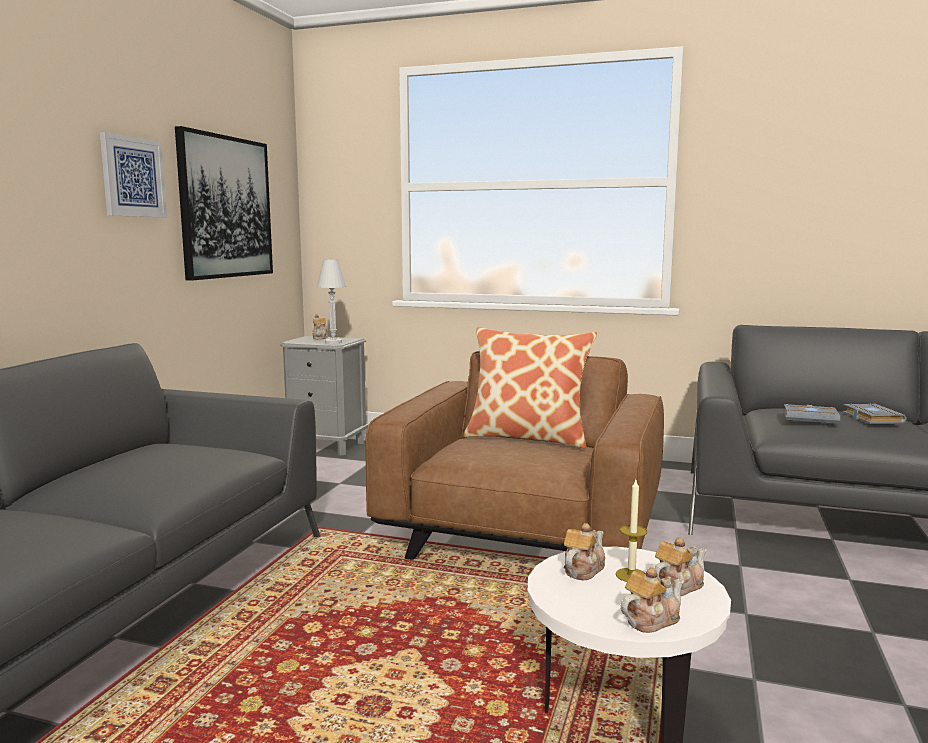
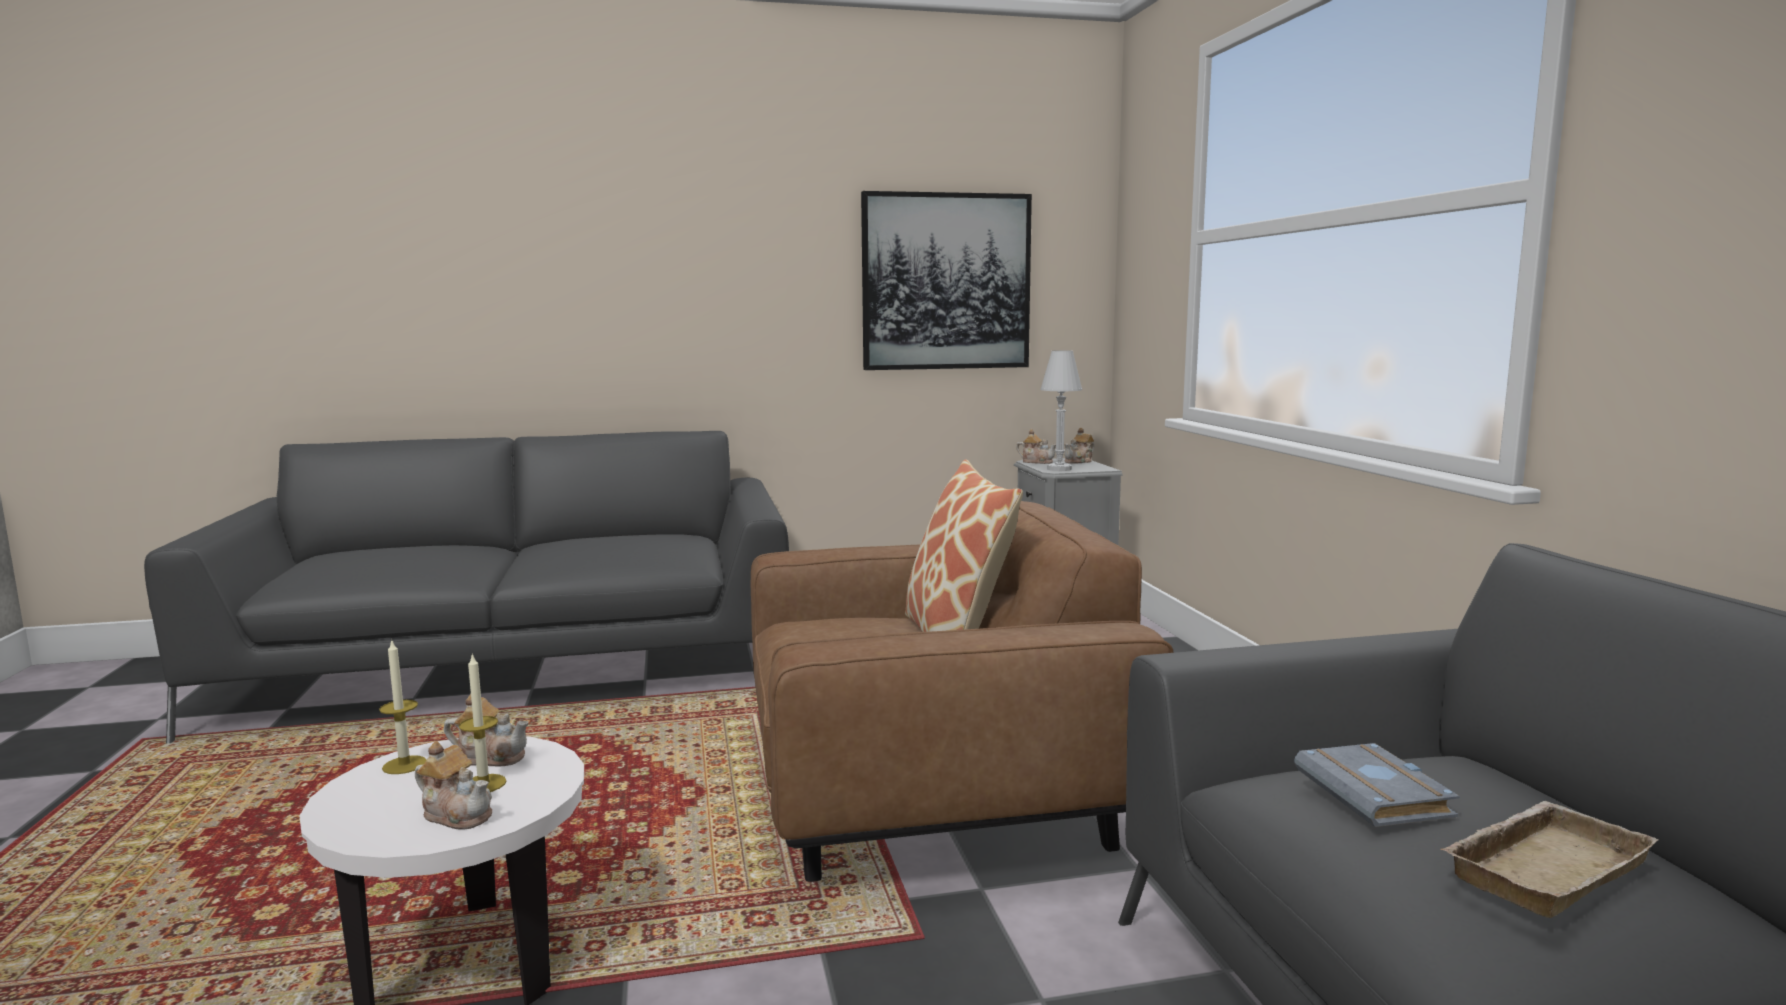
camera: 60 degrees right, 0 degrees up
(132, 177) = (790, 255): picture -> none
(572, 599) = (404, 765): none -> candle
(650, 620) = (352, 812): teapot -> teapot (1036, 462)
(870, 418) = (1542, 866): grey book -> beige tray

